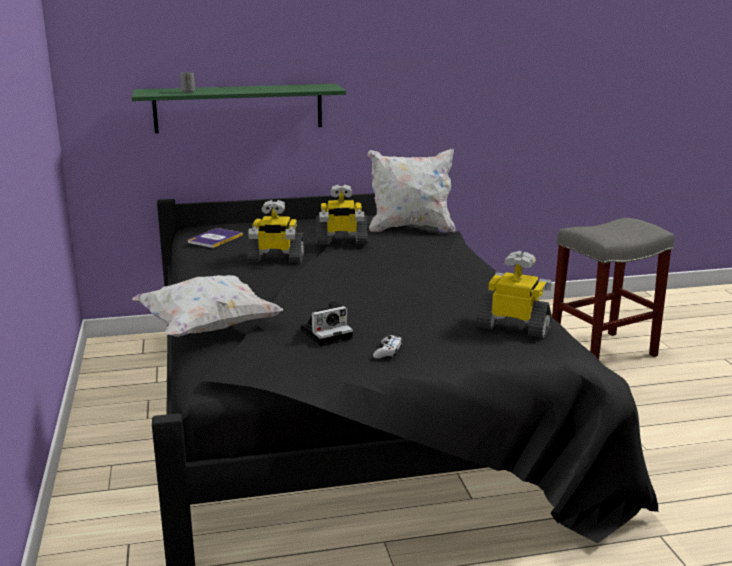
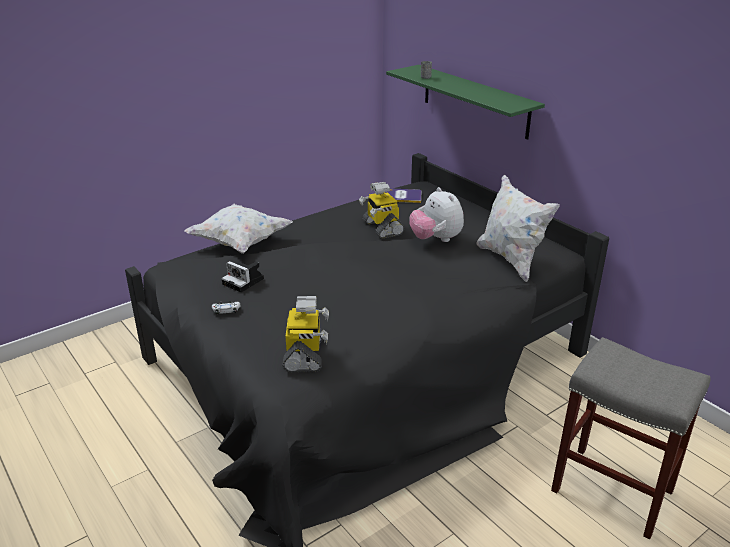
camera: 65 degrees right, 10 degrees up
(341, 241) = (436, 239): toy robot -> plush toy

